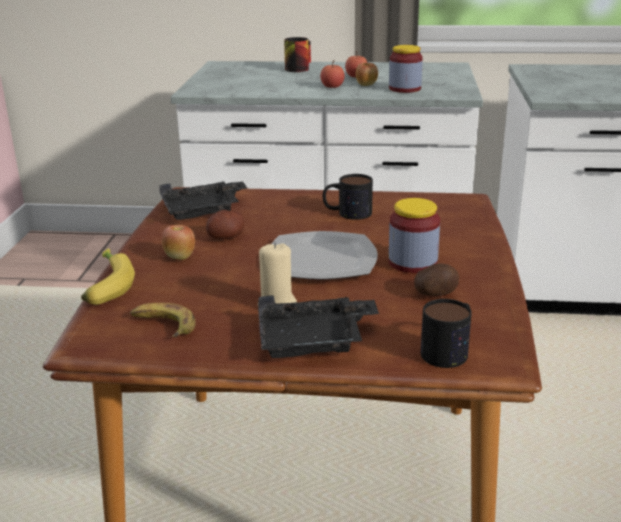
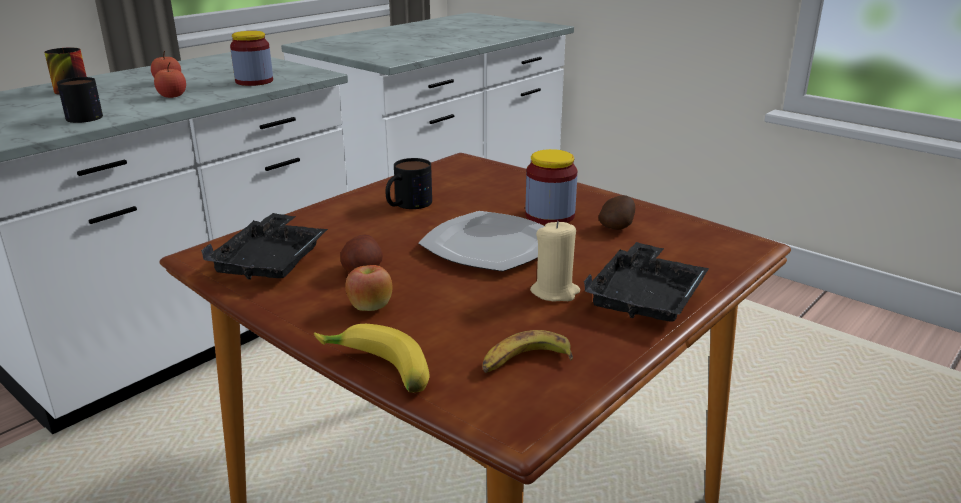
camera: 55 degrees left, 0 degrees up
(366, 85) = (205, 87): apple -> none
(450, 350) = (714, 253): mug -> mug (86, 115)

